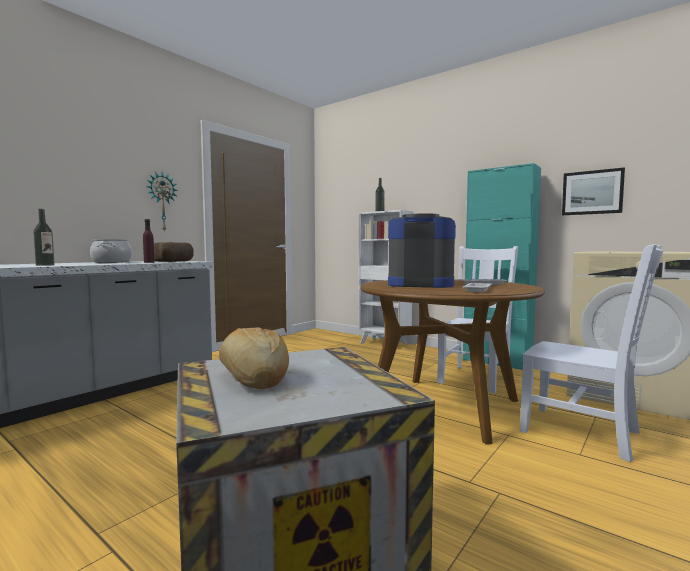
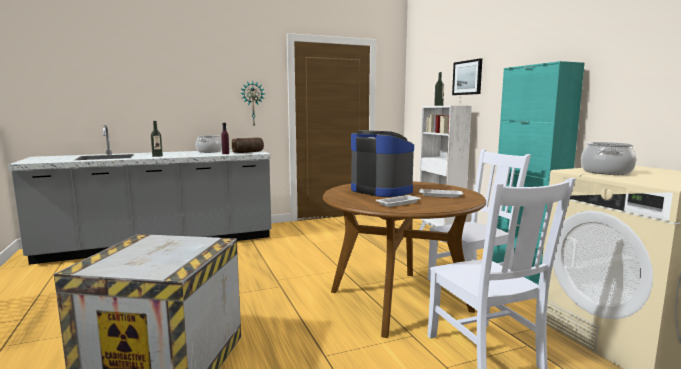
camera: 30 degrees right, 5 degrees up
(252, 379) = (142, 250): bread -> none
(592, 192) = (637, 93): picture -> picture (467, 77)
(612, 251) = (605, 172): none -> cooking pot

